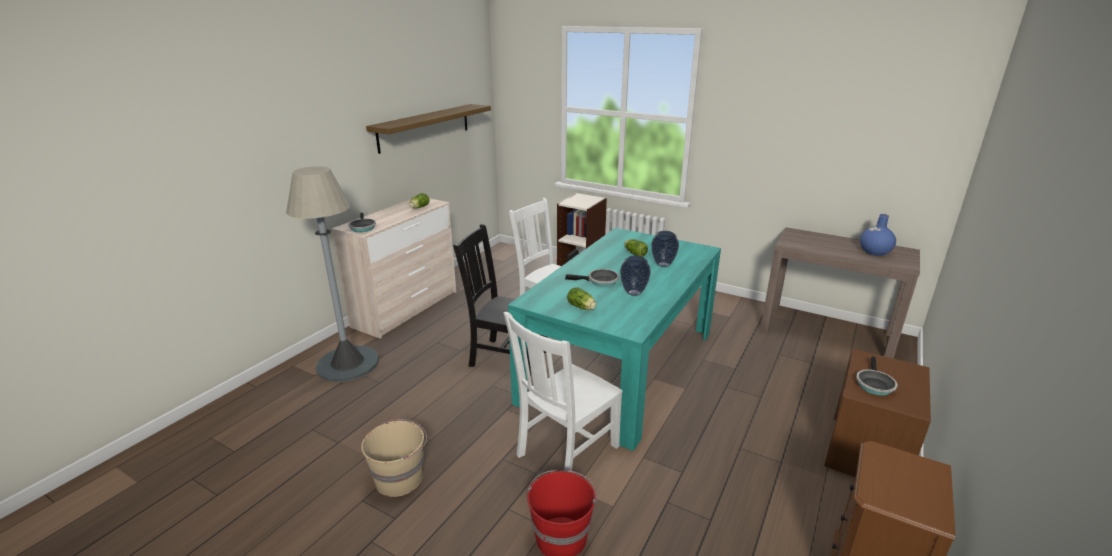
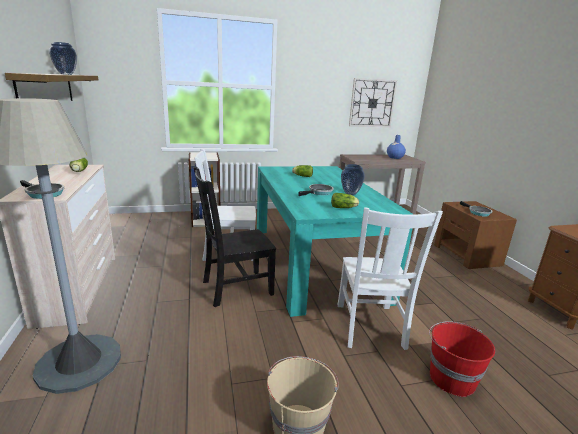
camera: 45 degrees left, 5 degrees down
(662, 265) = (330, 178): vase -> vase (65, 74)
(856, 153) = (372, 103): none -> wall clock

